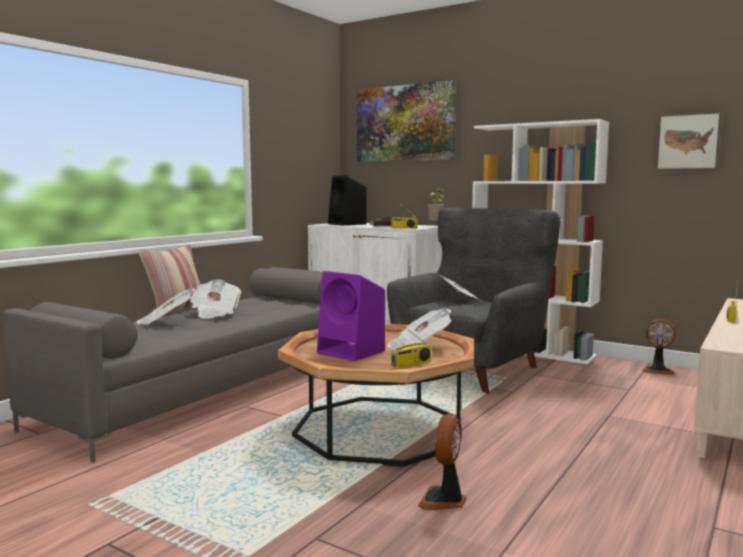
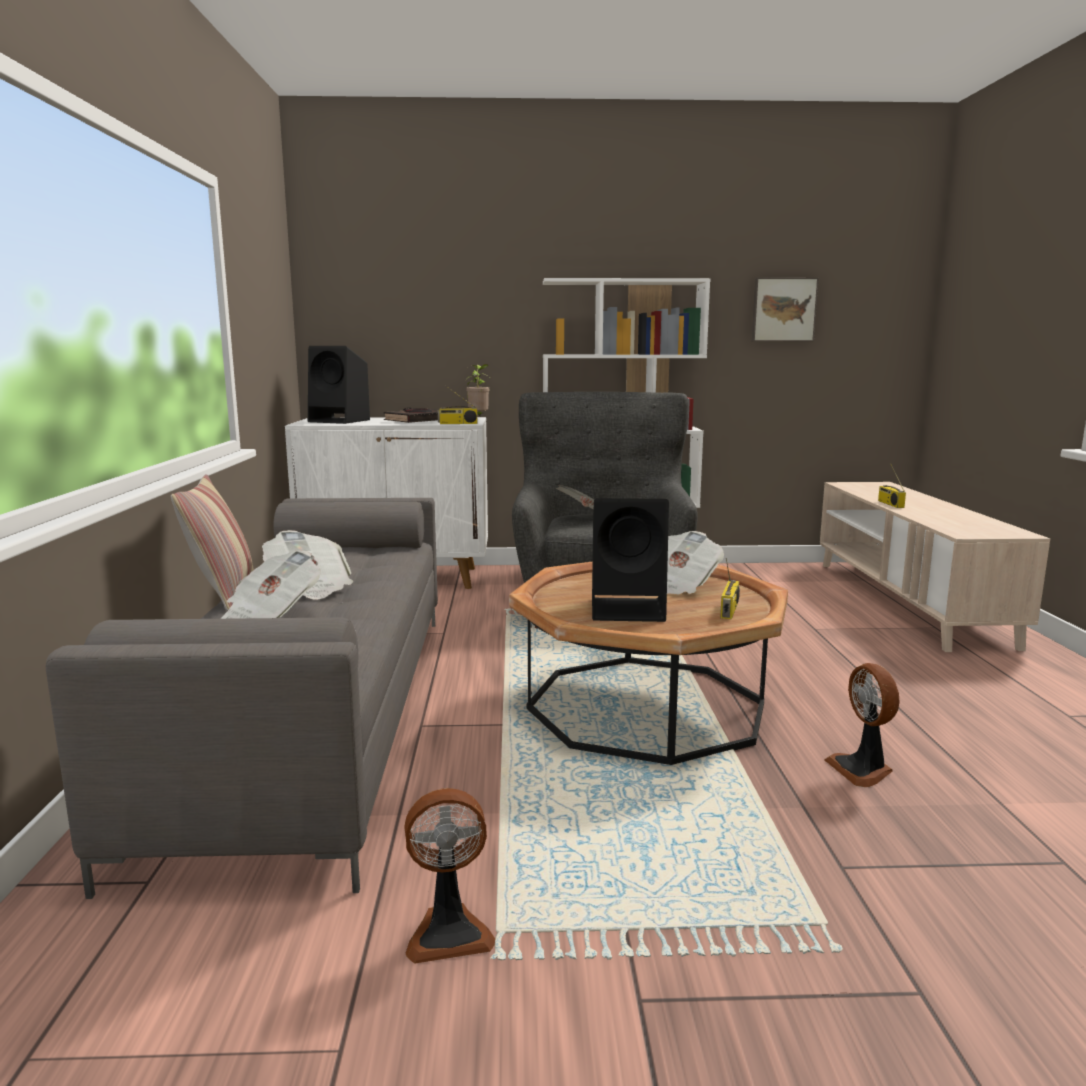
camera: 35 degrees left, 5 degrees up
(352, 352) = (630, 609): purple speaker -> black speaker
(405, 123) = (410, 267): picture -> none
(658, 370) = (764, 570): fan -> fan (449, 932)

